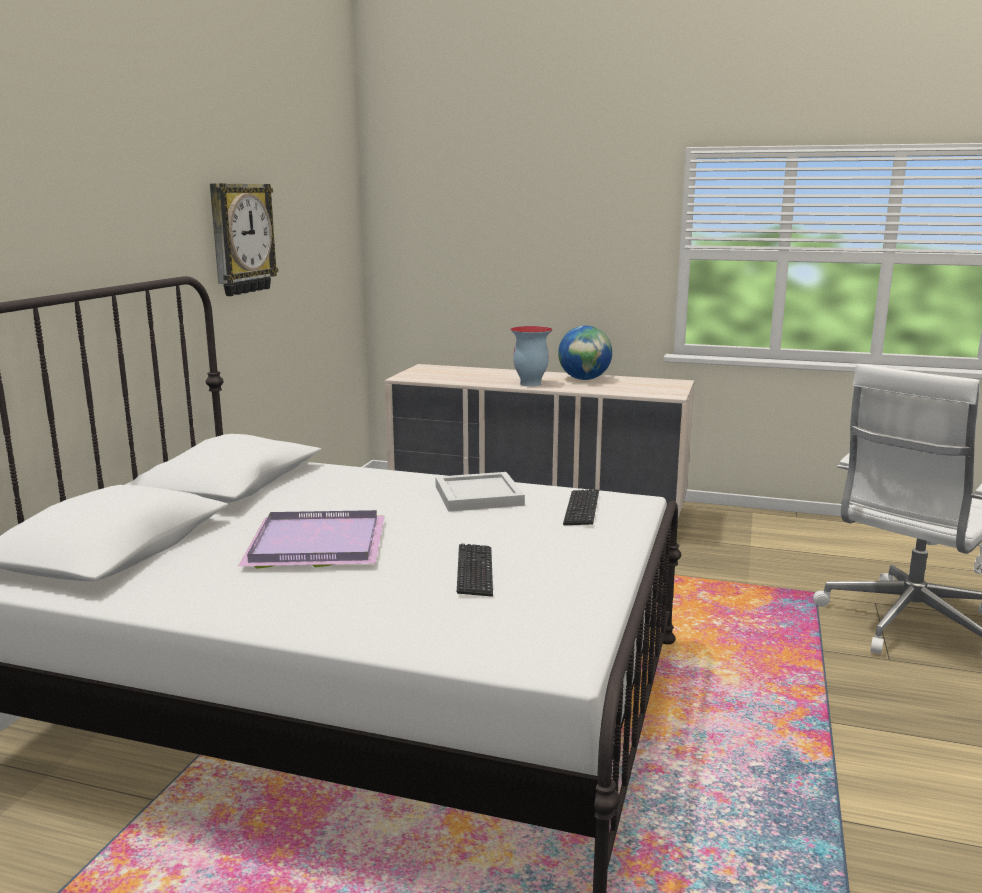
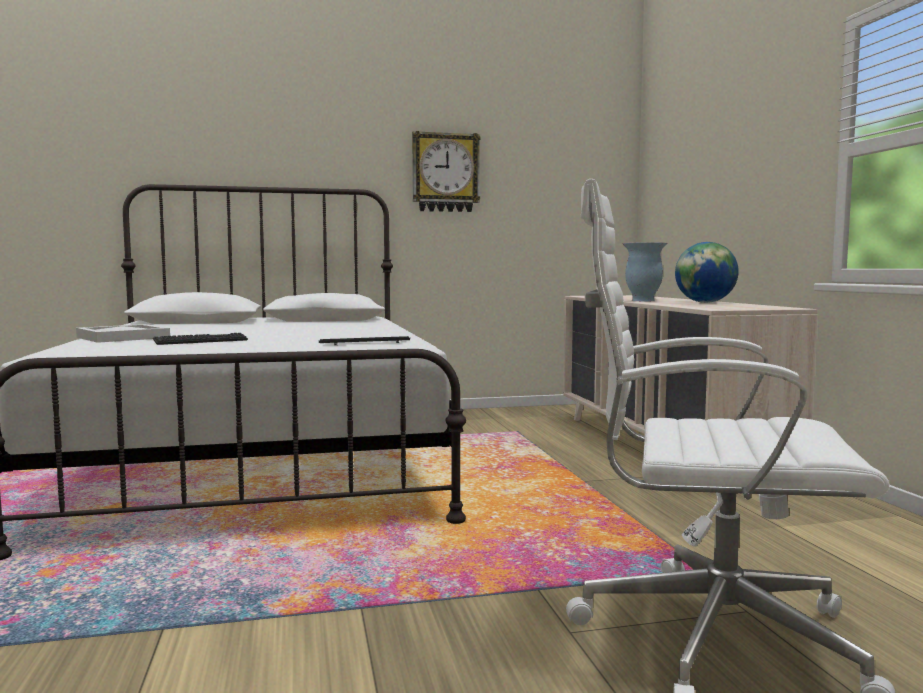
camera: 60 degrees right, 10 degrees down
(319, 543) = (230, 329): purple tray -> none
(477, 495) = (363, 333): white tray -> white tray (124, 337)

